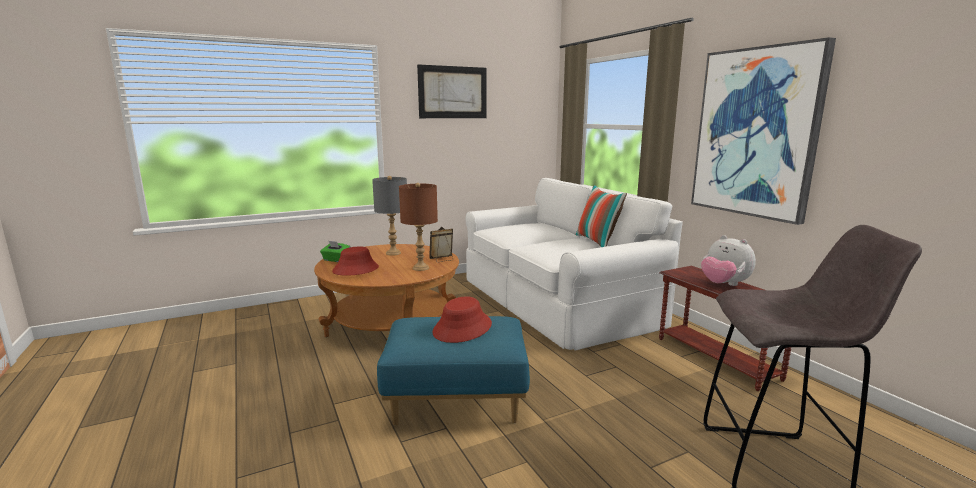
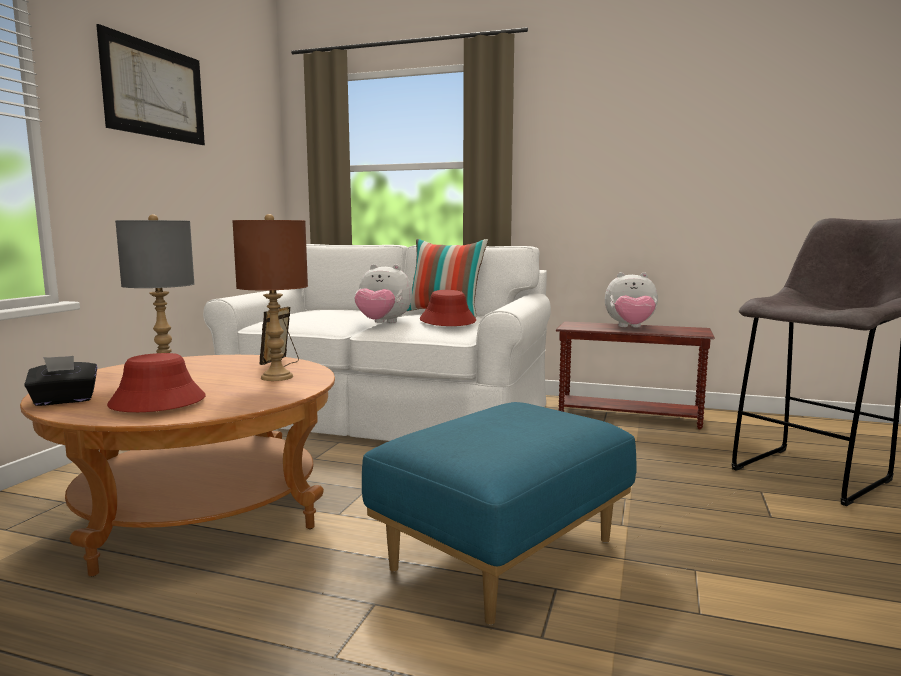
camera: 45 degrees left, 5 degrees down
(336, 260) = (64, 400): green tissue box -> black tissue box
(462, 328) = (510, 423): red hat -> red hat (448, 320)
(536, 243) = (382, 323): none -> plush toy
(756, 133) = (613, 162): picture -> none

